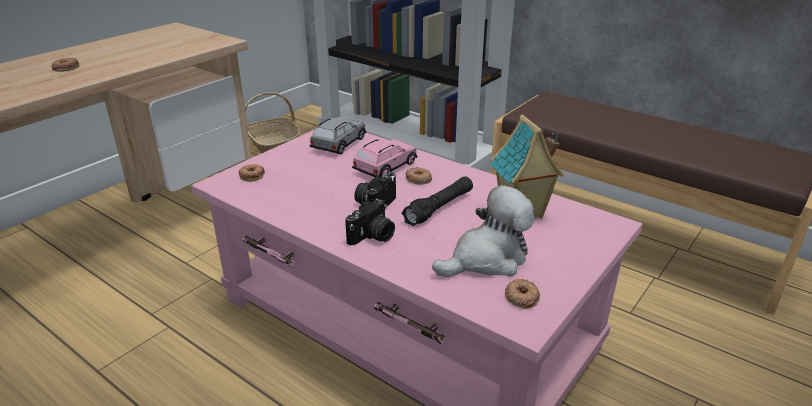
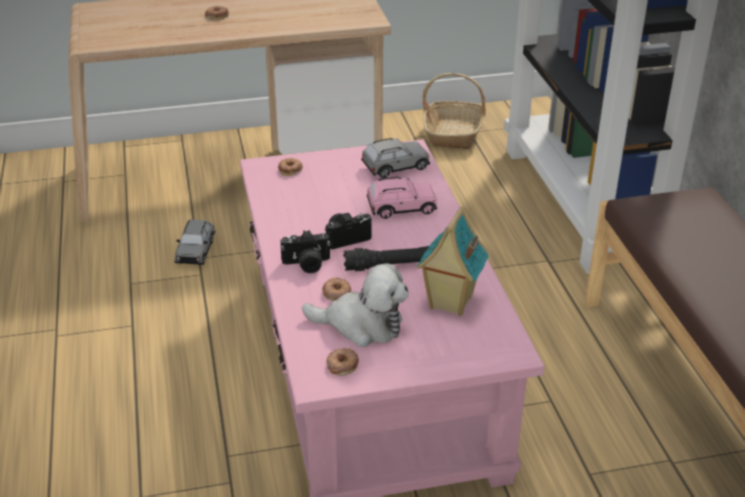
camera: 40 degrees right, 5 degrees up
(141, 310) = (195, 251): none -> grey toy car
(418, 179) = (412, 231): donut -> donut (336, 293)

